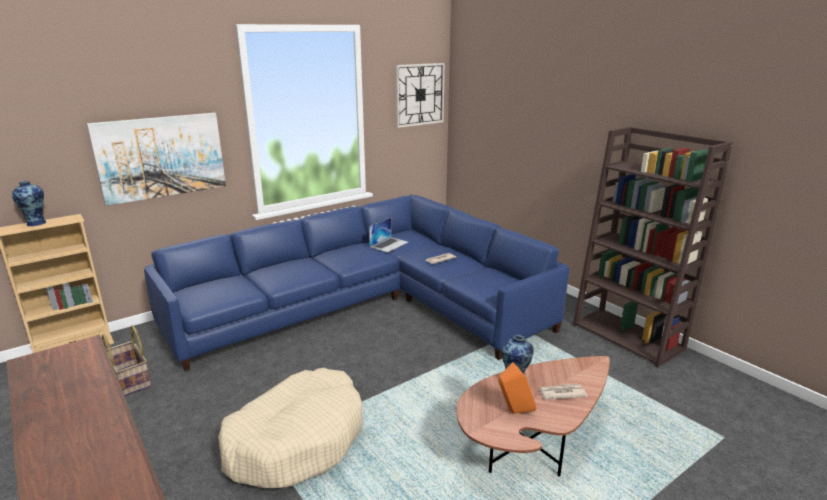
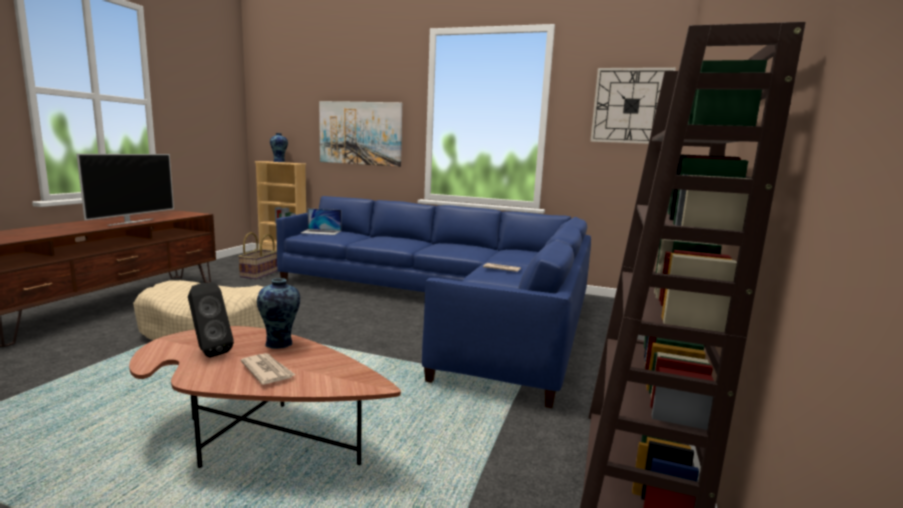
camera: 55 degrees right, 10 degrees down
(93, 398) = (130, 222): none -> television
(389, 244) = (499, 252): laptop -> laptop (321, 232)
(514, 412) = (208, 352): orange speaker -> black speaker

